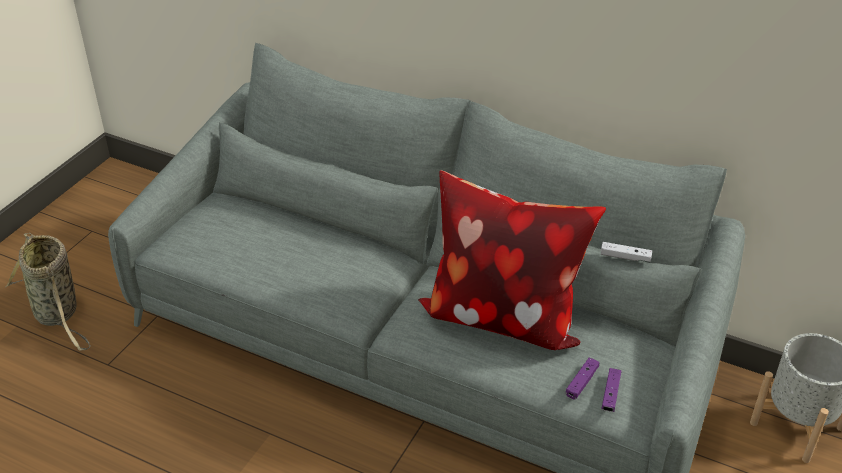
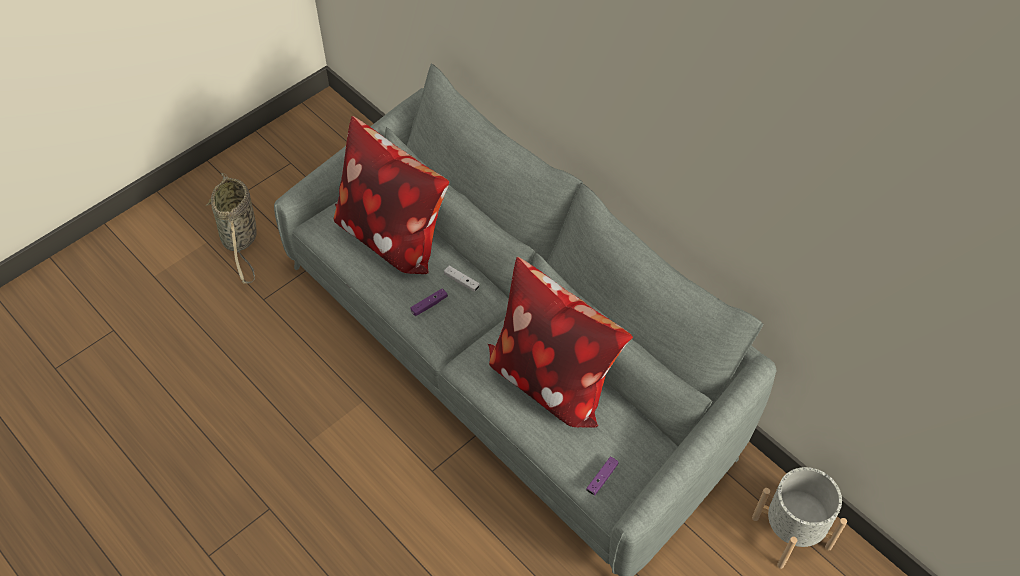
camera: 20 degrees right, 15 degrees up
(257, 231) = (392, 234): none -> pillow
(582, 382) = (584, 460): purple game controller -> purple game controller (429, 305)
(625, 257) = (657, 368): white game controller -> white game controller (461, 281)

